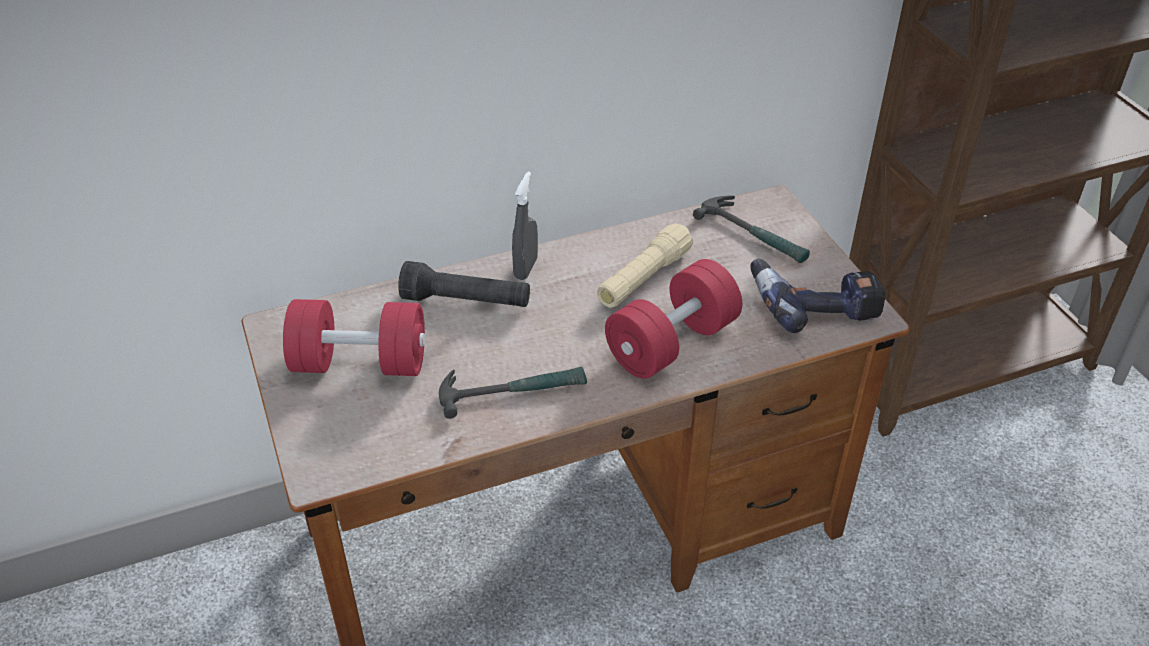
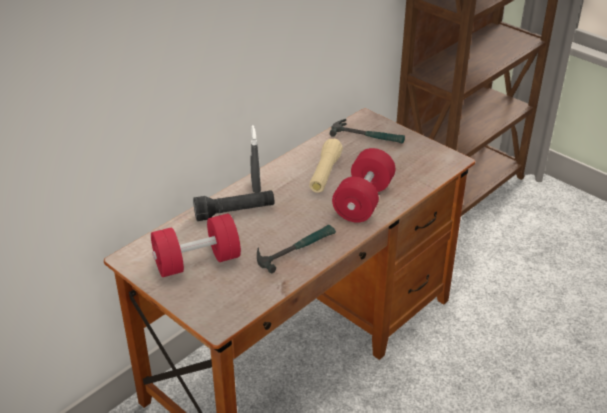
camera: 25 degrees left, 5 degrees down
(813, 303) = (421, 161): power drill -> none

